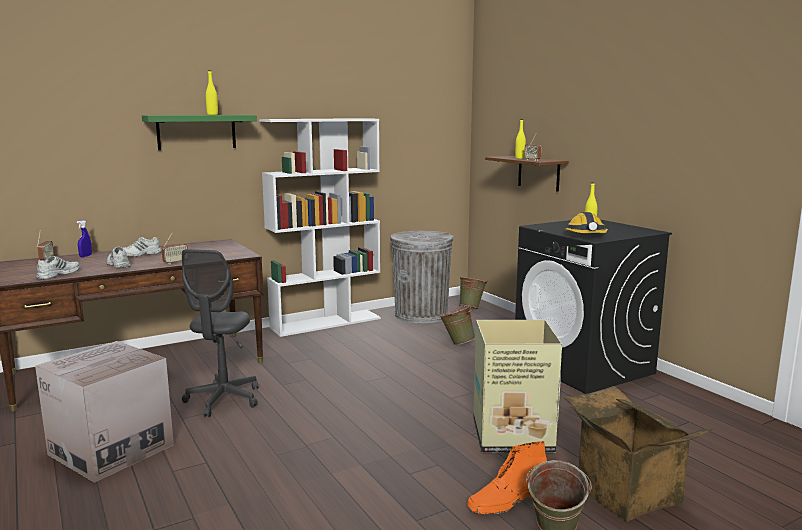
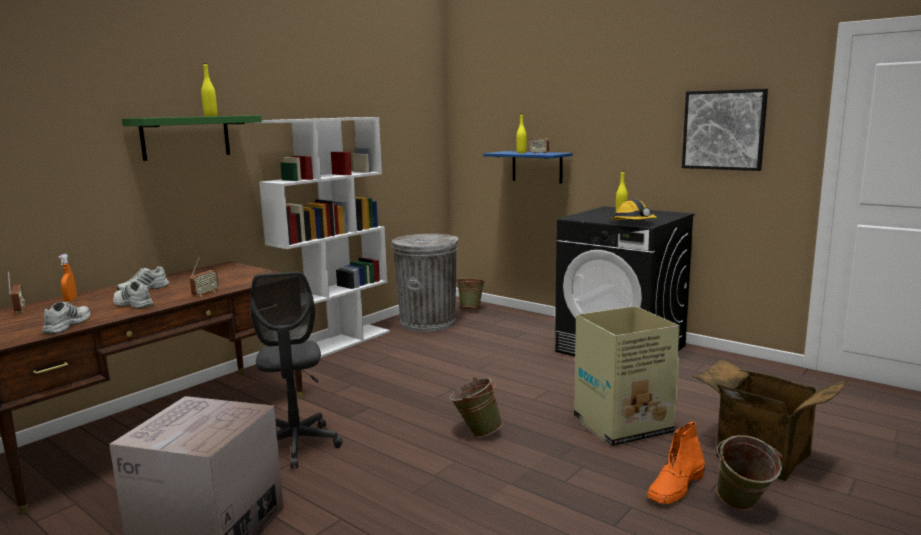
camera: 20 degrees left, 0 degrees up
(85, 256) = (70, 299): blue spray bottle -> orange spray bottle
(456, 343) = (488, 345): green bucket -> green bucket (476, 433)
(538, 173) = (537, 167): brown shelf -> blue shelf
(705, 144) = (723, 130): none -> picture

